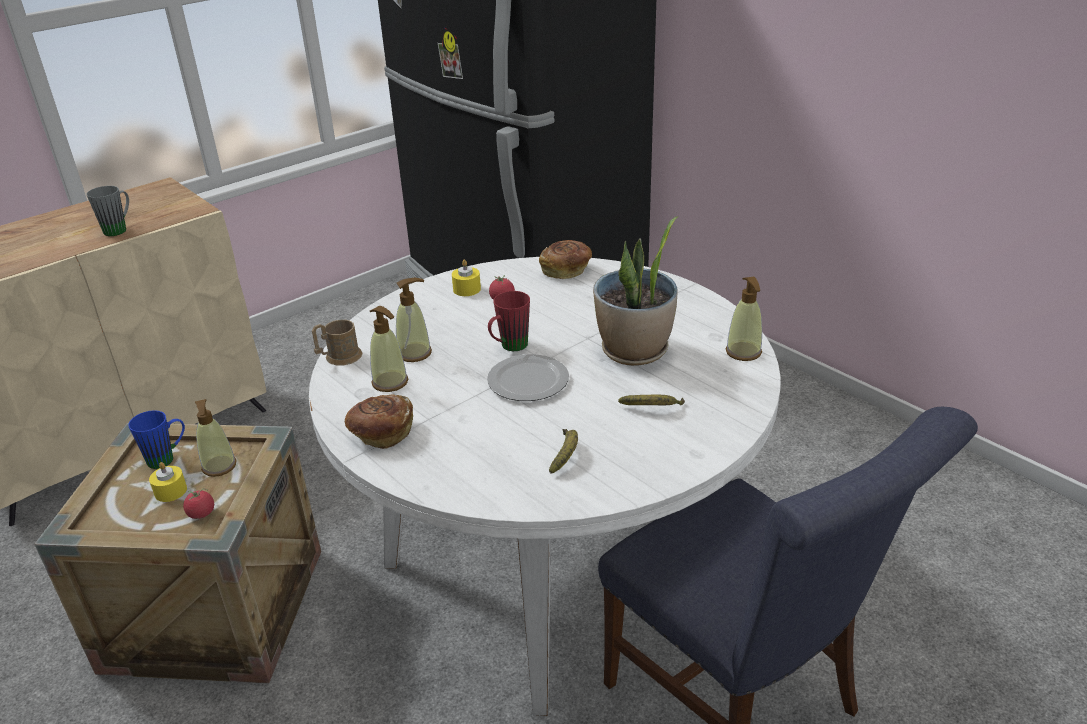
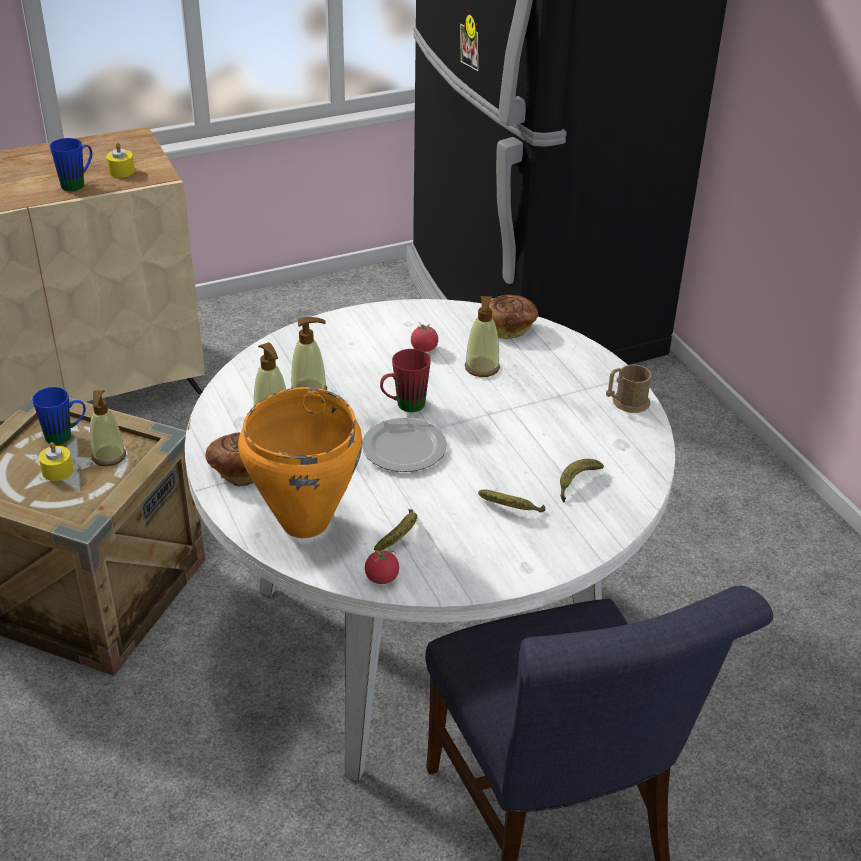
camera: 15 degrees right, 5 degrees up
(119, 229) = (78, 183): grey mug -> blue mug
(201, 513) = (77, 500): tomato -> tomato (382, 577)
(339, 357) = (235, 378): brown mug -> brown mug (626, 403)
(467, 289) = (394, 328): yellow candle -> yellow candle (121, 171)
(467, 465) = (304, 523): none -> orange cooking pot
(634, 351) = (527, 441): potted plant -> none
(697, 375) = (576, 483): none -> banana
(743, 352) = (640, 469): soap dispenser -> soap dispenser (482, 368)

